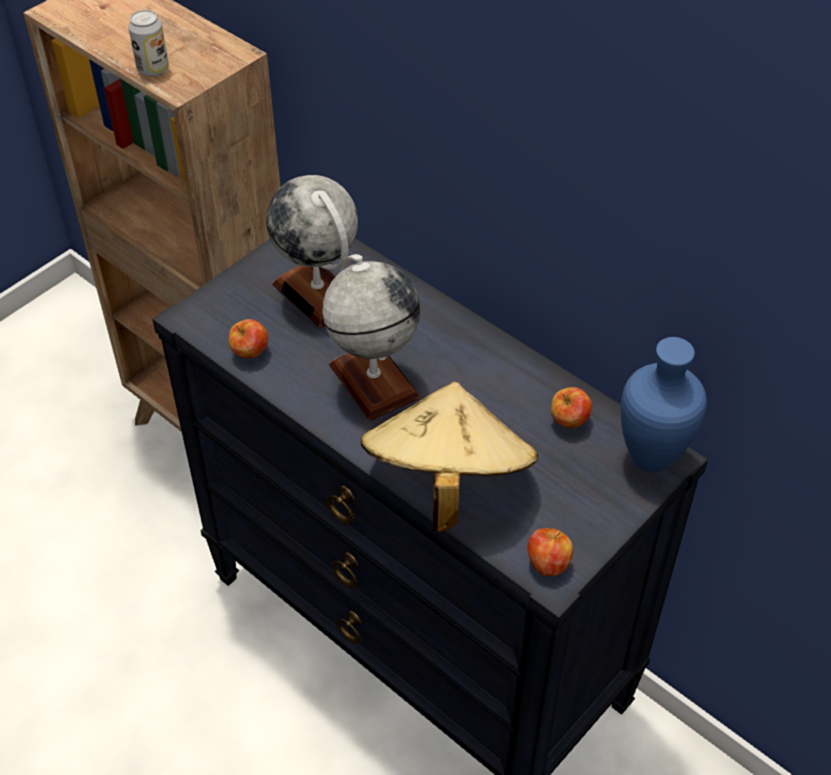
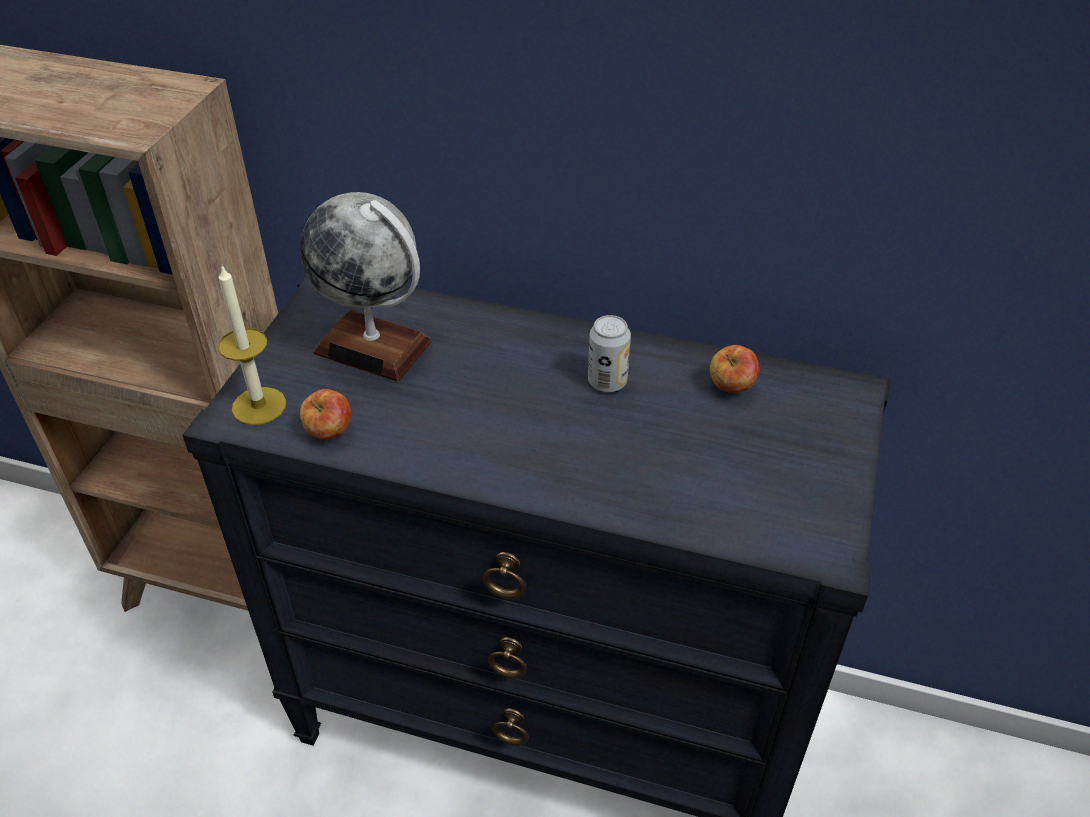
camera: 25 degrees left, 5 degrees down
(153, 69) = (88, 122): can -> can (607, 382)
(213, 314) = (259, 406): none -> candle
(373, 380) = (494, 416): globe -> none
(446, 482) = (647, 495): beige hat -> none
(548, 563) = (815, 541): apple -> none
(650, 461) = (838, 398): blue vase -> none

